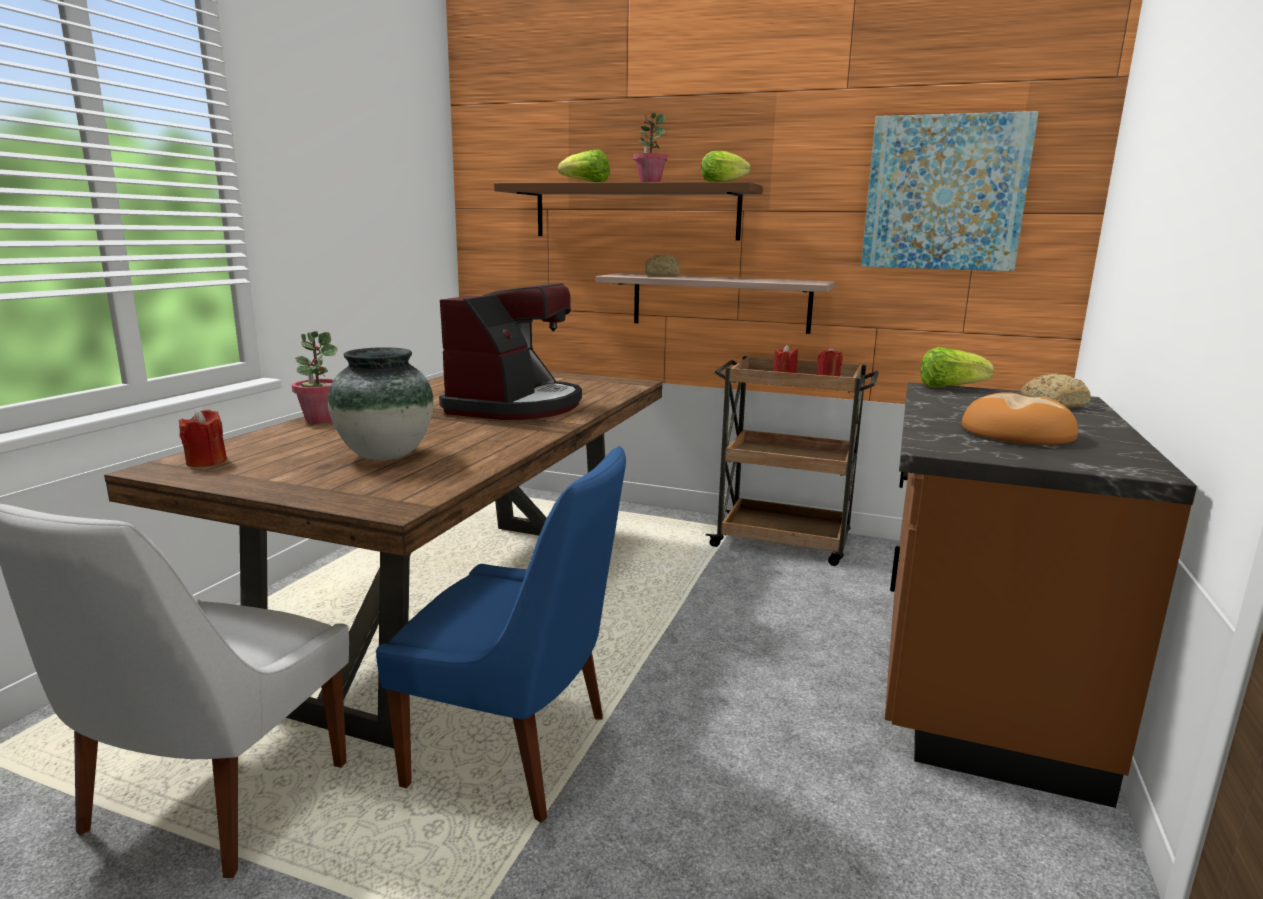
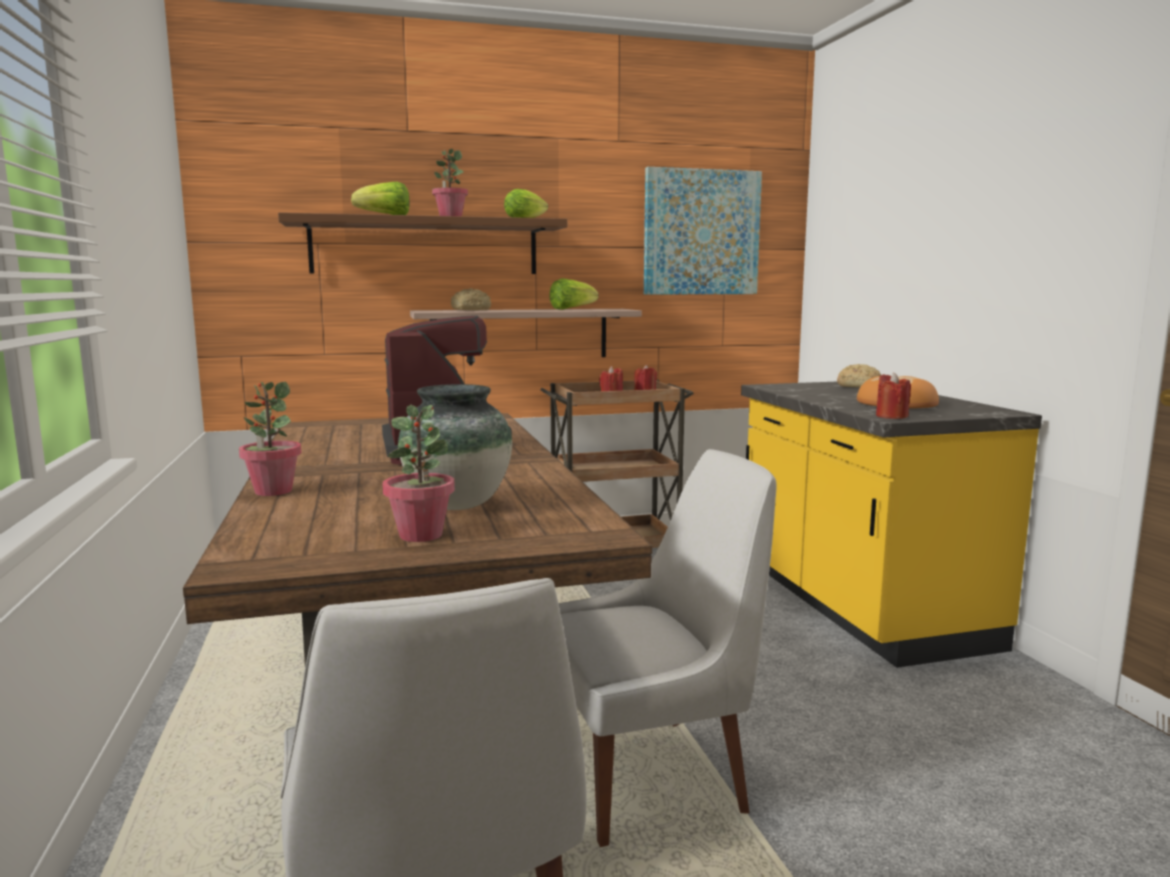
camera: 35 degrees left, 5 degrees down
(206, 462) = (279, 549): red candle -> red candle (891, 416)
(297, 473) = (421, 535): none -> potted plant
(517, 751) = (651, 775): blue chair -> white chair
(949, 387) = (776, 385): lettuce -> lettuce (571, 309)
(974, 678) = (857, 606): brown counter -> yellow counter

